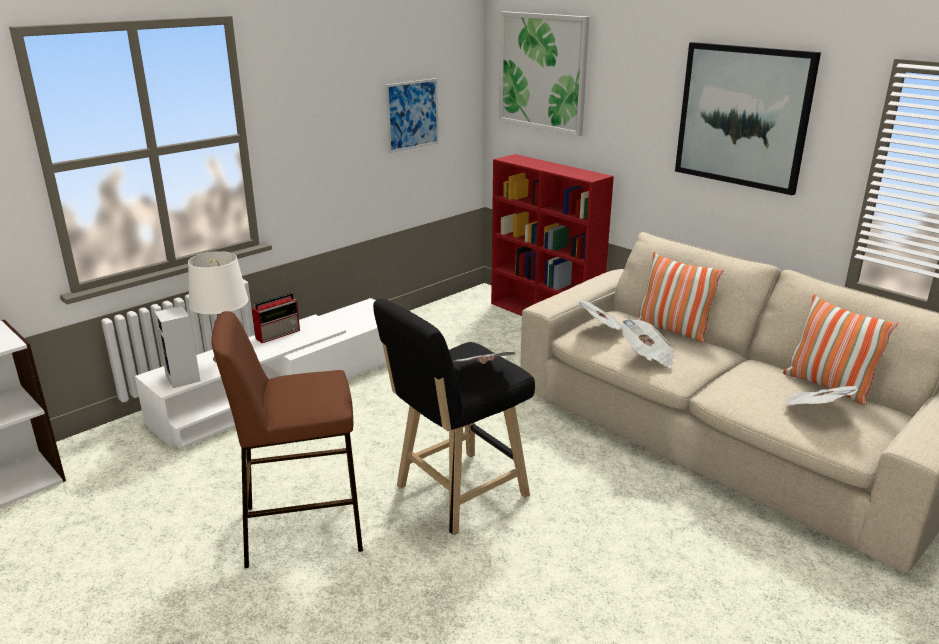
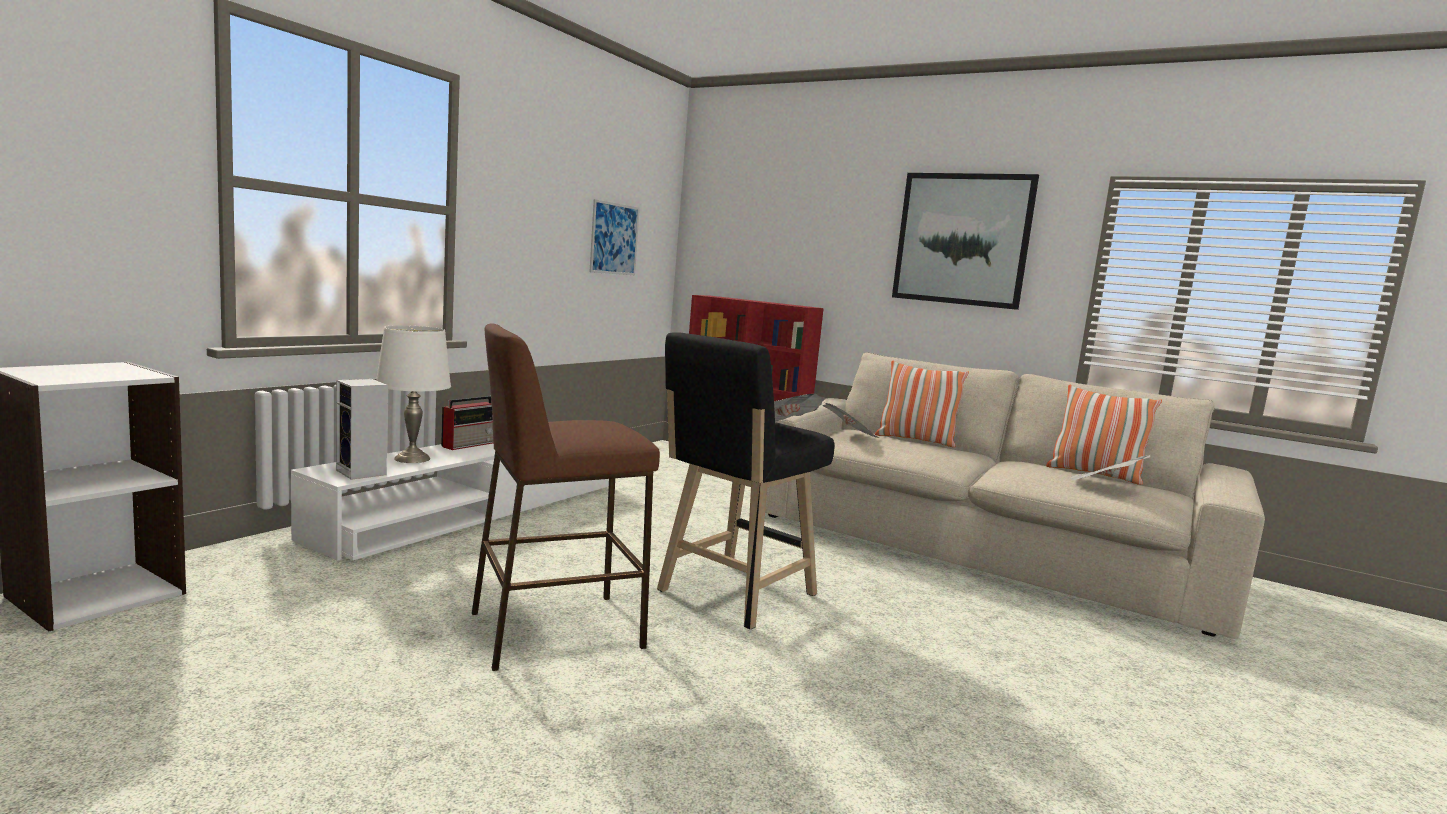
camera: 15 degrees left, 15 degrees down
(542, 72) = (745, 212): picture -> none
(648, 356) = (911, 452): newspaper -> none

